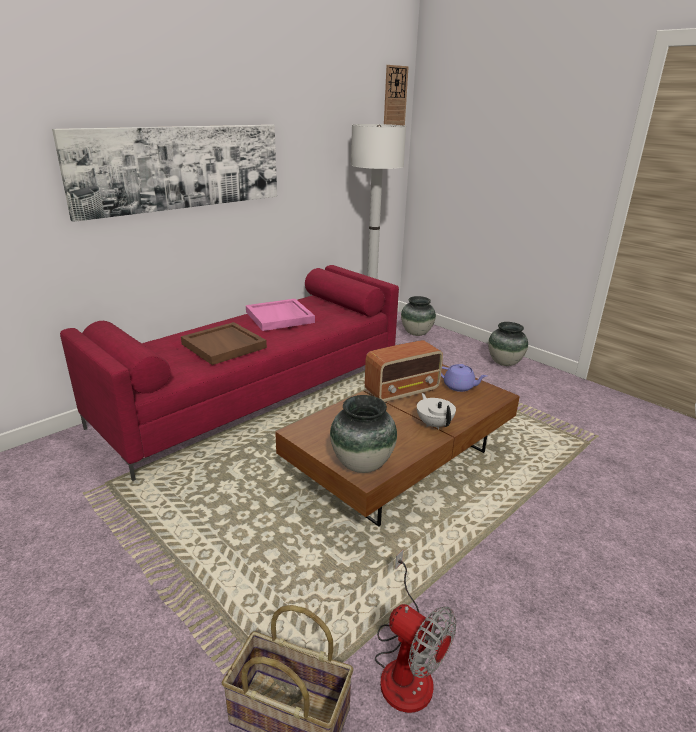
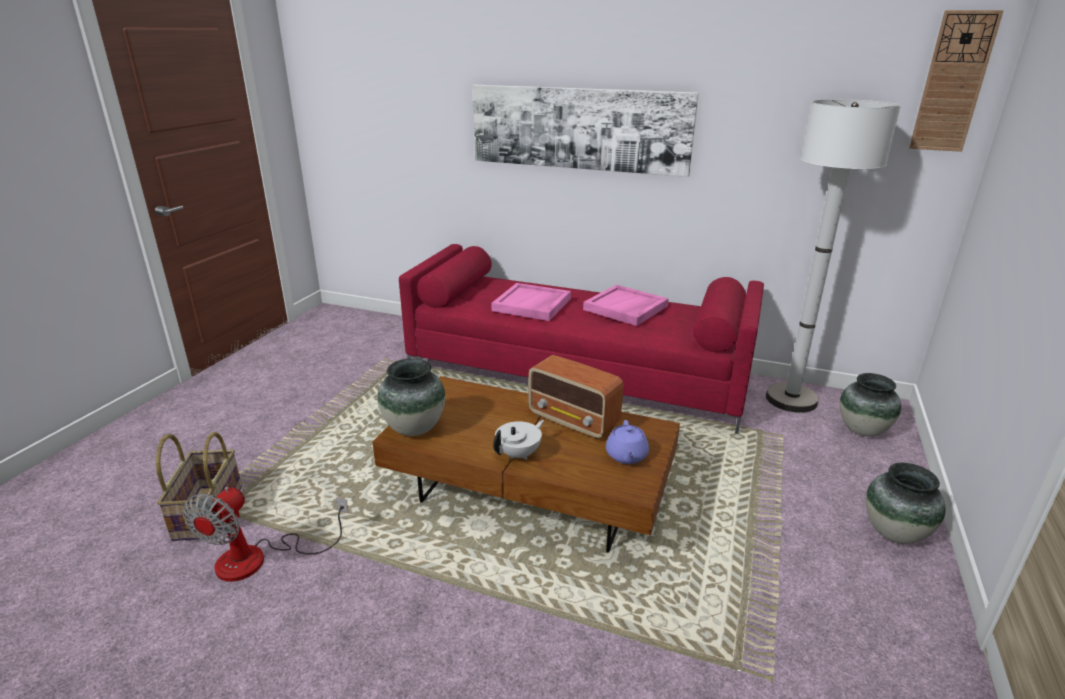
camera: 65 degrees right, 0 degrees up
(224, 346) = (532, 305): brown tray -> pink tray

